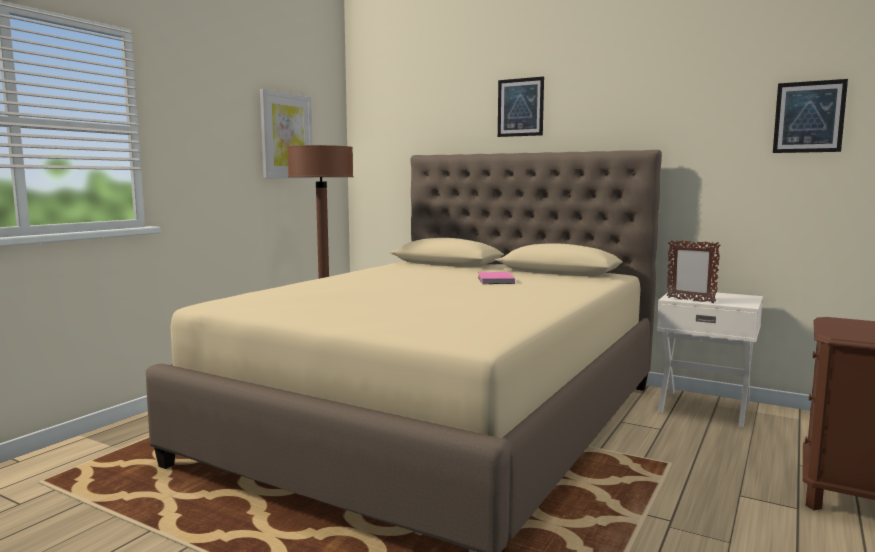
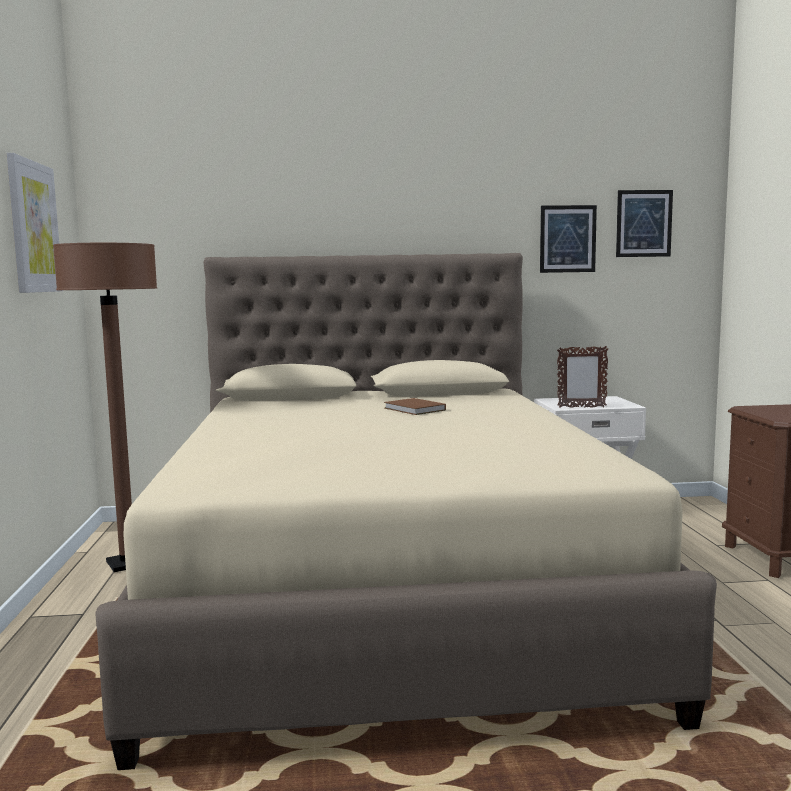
camera: 35 degrees left, 0 degrees up
(495, 280) = (415, 409): pink book -> brown book
(520, 107) = (351, 200): picture -> picture (567, 239)

